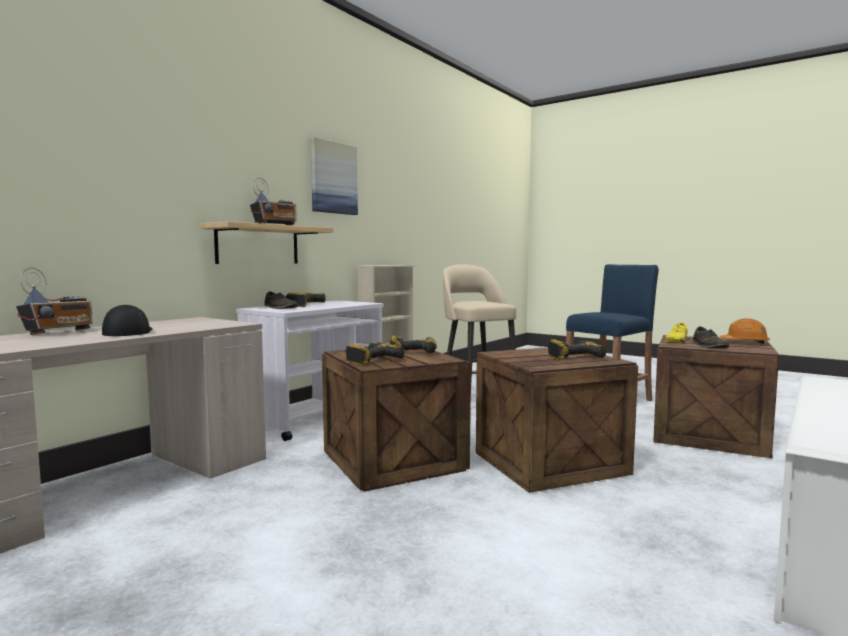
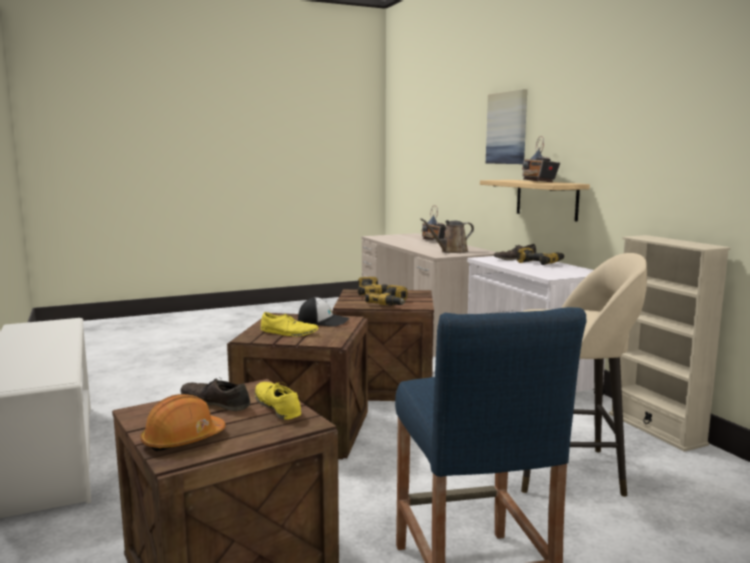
camera: 120 degrees right, 5 degrees up
(127, 332) = (421, 245): cap -> cap (323, 321)
(199, 323) = (451, 251): none -> brown watering can
(333, 178) = (629, 117): picture -> picture (507, 128)
(573, 356) = (289, 333): power drill -> yellow shoe

